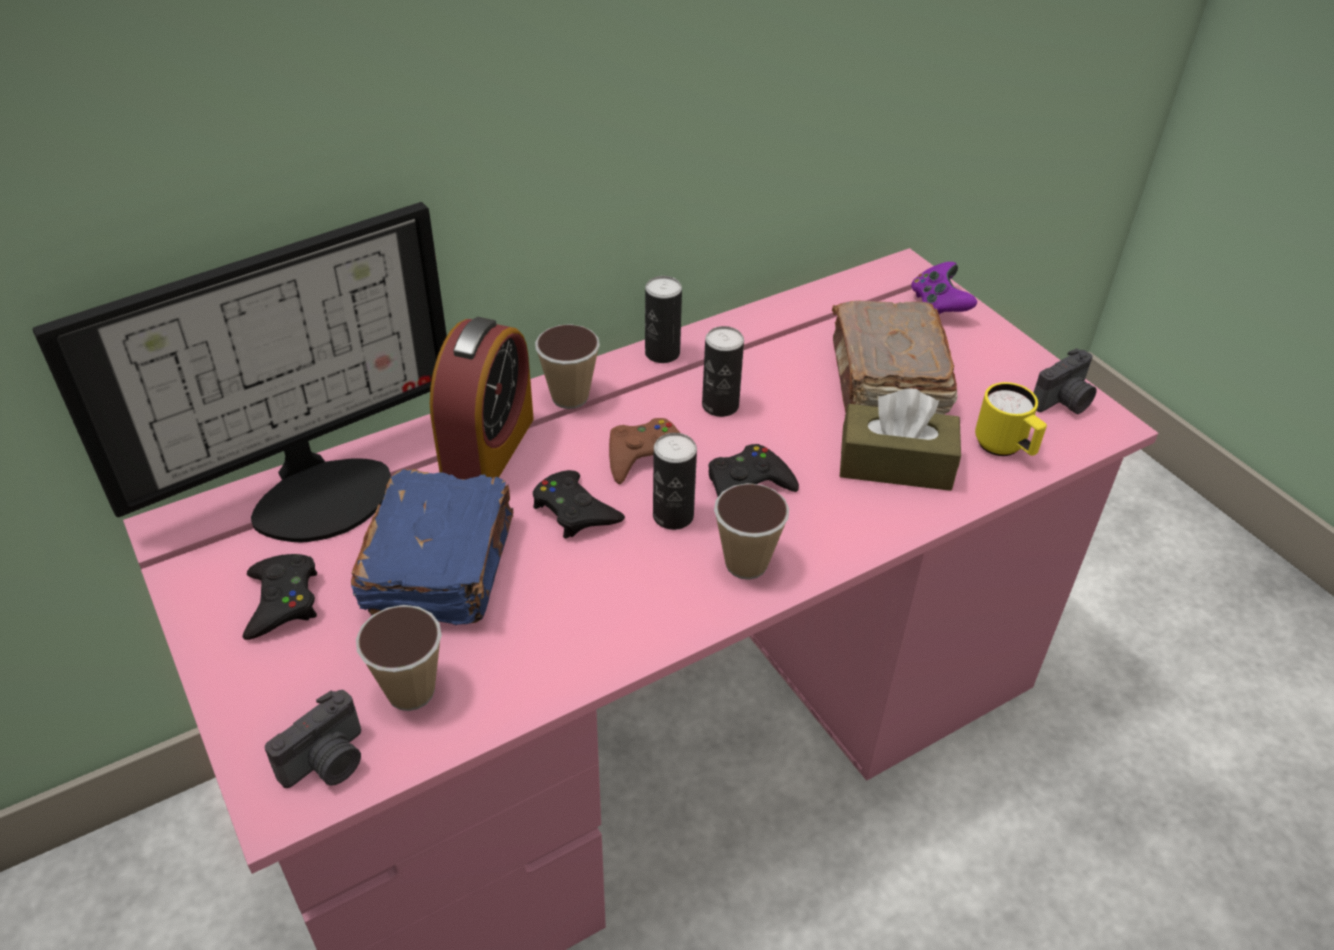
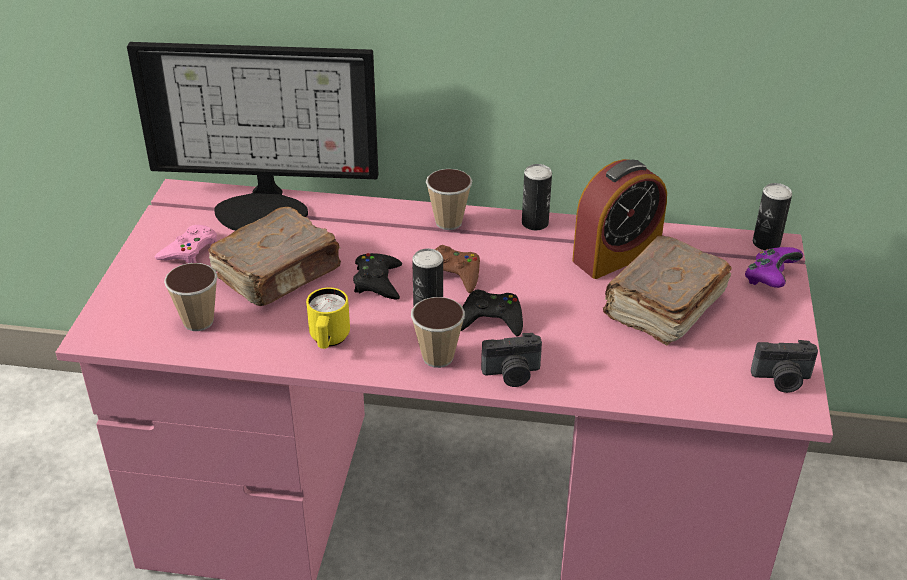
camera: 40 degrees right, 5 degrees down
(282, 601) = (190, 250): black game controller -> pink game controller
(328, 762) = (130, 331): camera -> camera (512, 374)
(442, 566) = (279, 273): blue book -> brown book
(488, 449) = (371, 228): alarm clock -> alarm clock (616, 255)
(720, 405) = (533, 268): can -> can (766, 243)
(895, 464) = (603, 355): brown tissue box -> none
(1005, 448) = (694, 384): yellow mug -> yellow mug (328, 341)

